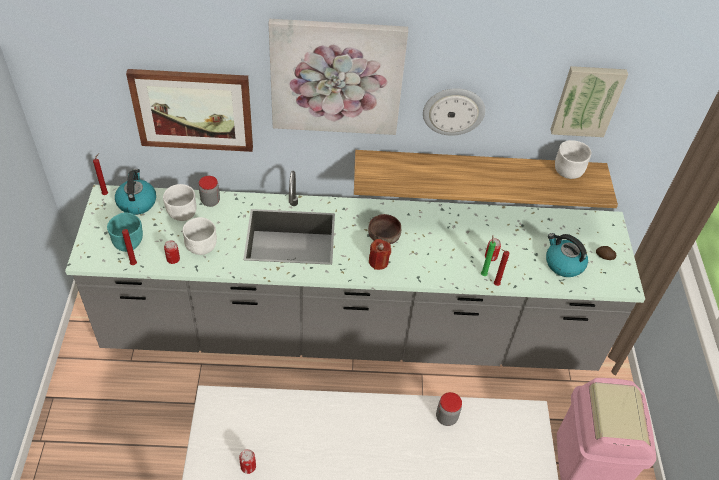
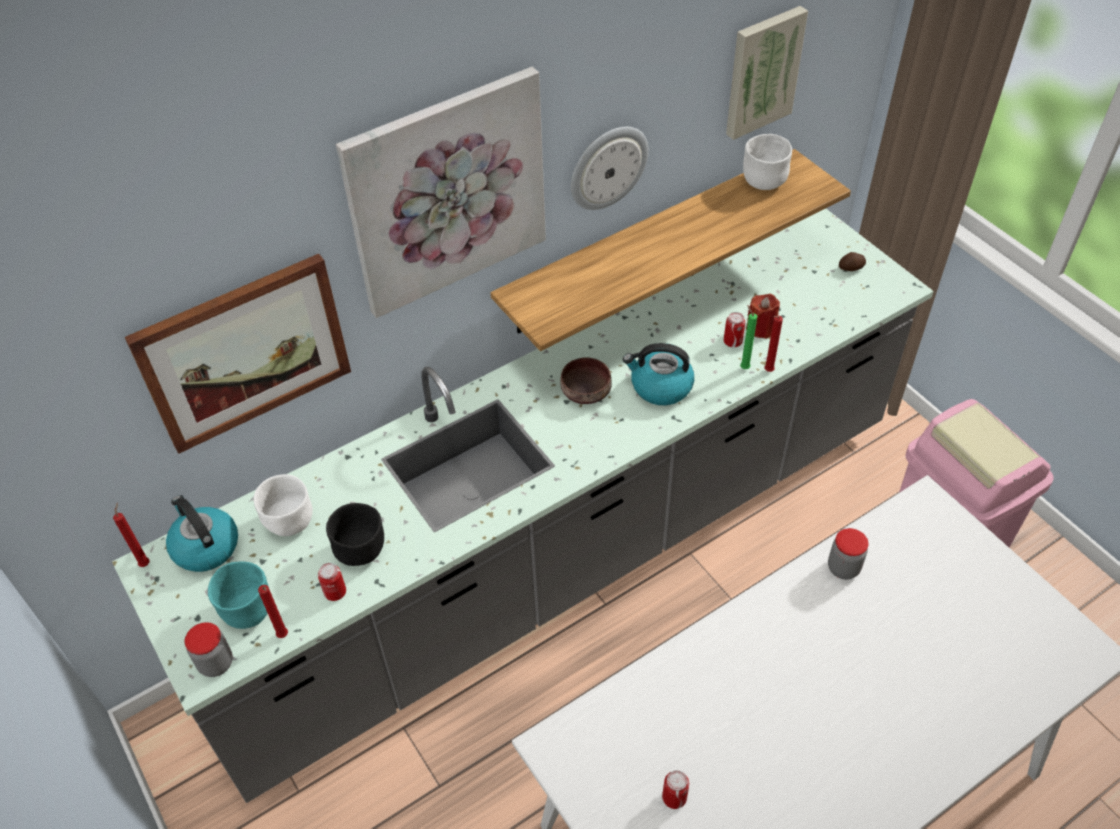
camera: 30 degrees left, 0 degrees up
(202, 248) = (362, 552): white bowl -> black bowl
(210, 201) = (314, 481): jar -> jar (216, 663)
(378, 262) = (609, 427): red candle -> red candle (761, 328)
(563, 263) = (817, 302): kettle -> kettle (660, 387)

